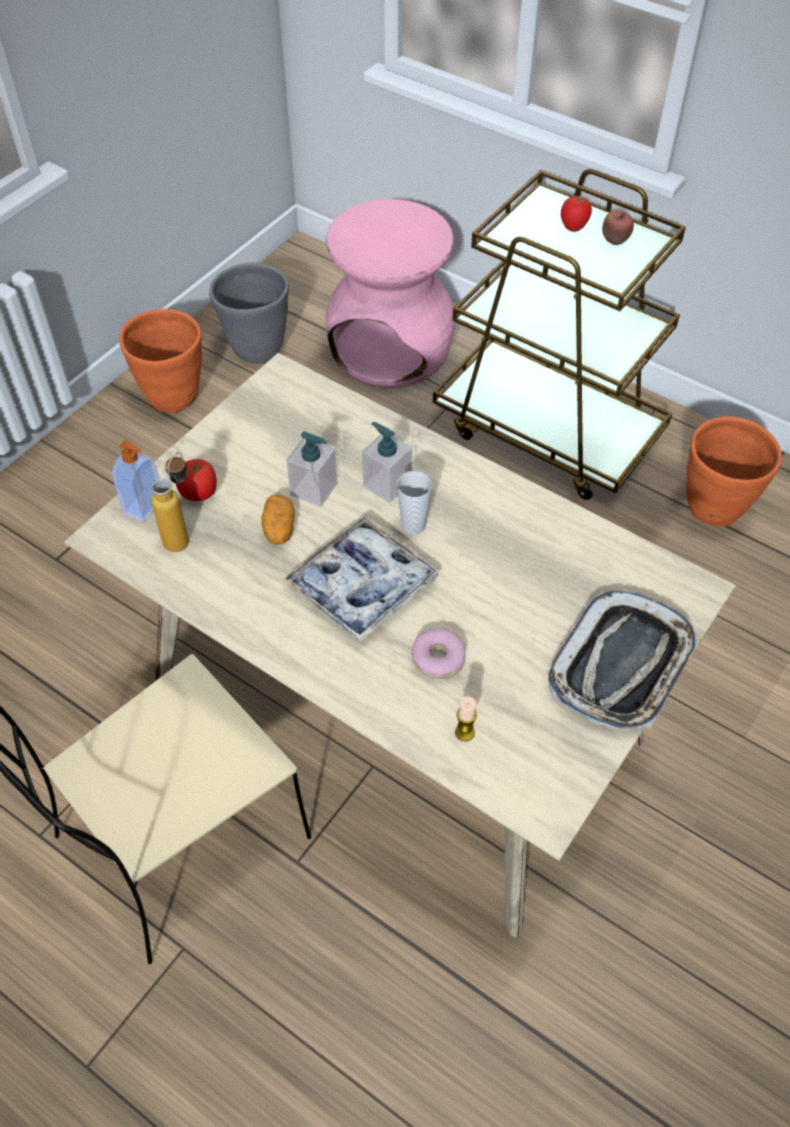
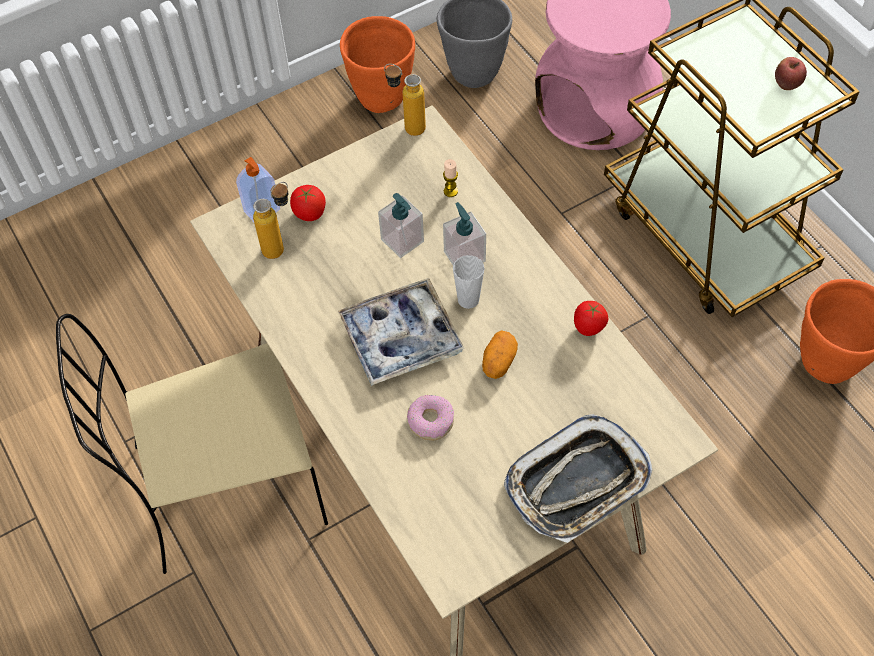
camera: 25 degrees right, 5 degrees up
(262, 380) = (406, 127): none -> bottle
(279, 528) = (358, 266): potato -> potato (498, 361)
(464, 732) = (420, 489): candle -> candle (450, 191)
(573, 228) = (754, 60): tomato -> tomato (588, 329)

